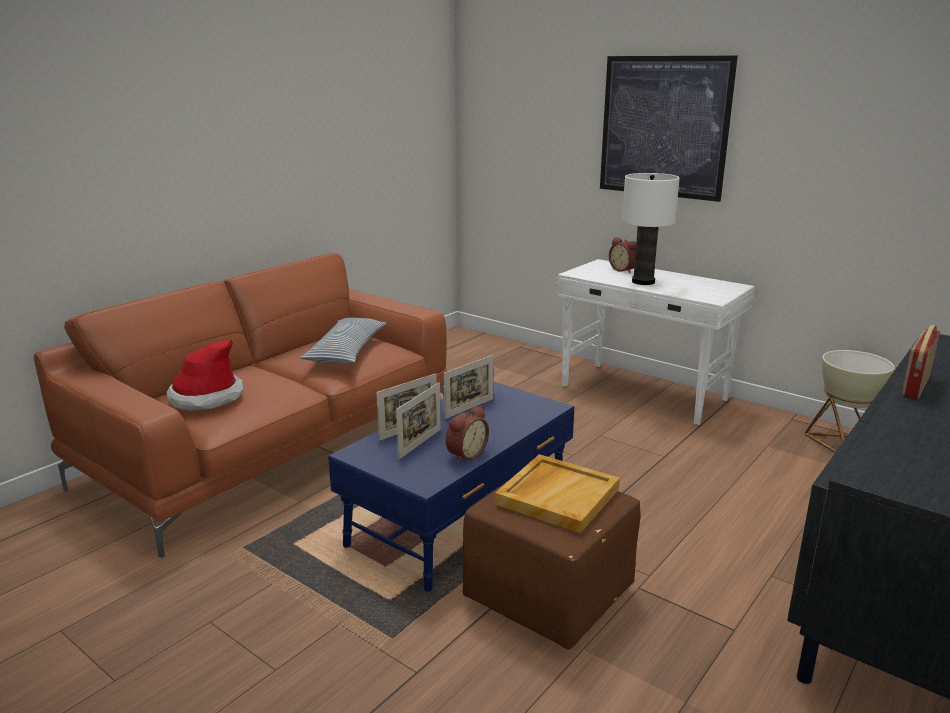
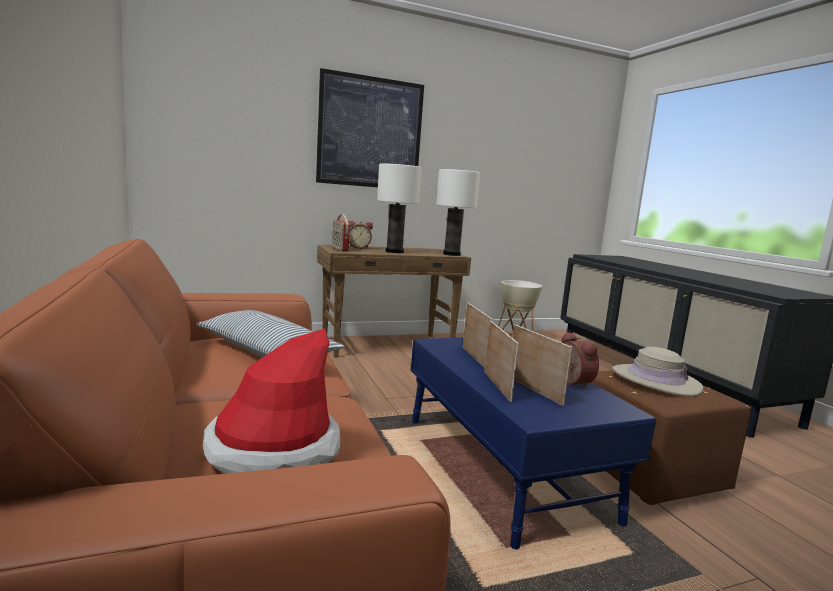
camera: 60 degrees left, 10 degrees down
(557, 495) = (655, 380): beige tray -> beige hat
(644, 393) = (387, 345): white console table -> brown console table
(712, 297) = (452, 254): none -> white table lamp
(914, 386) = (651, 269): radio -> radio (339, 249)

